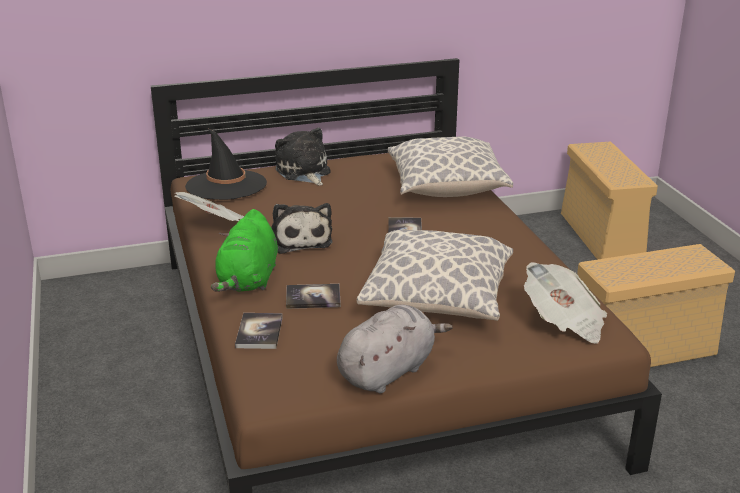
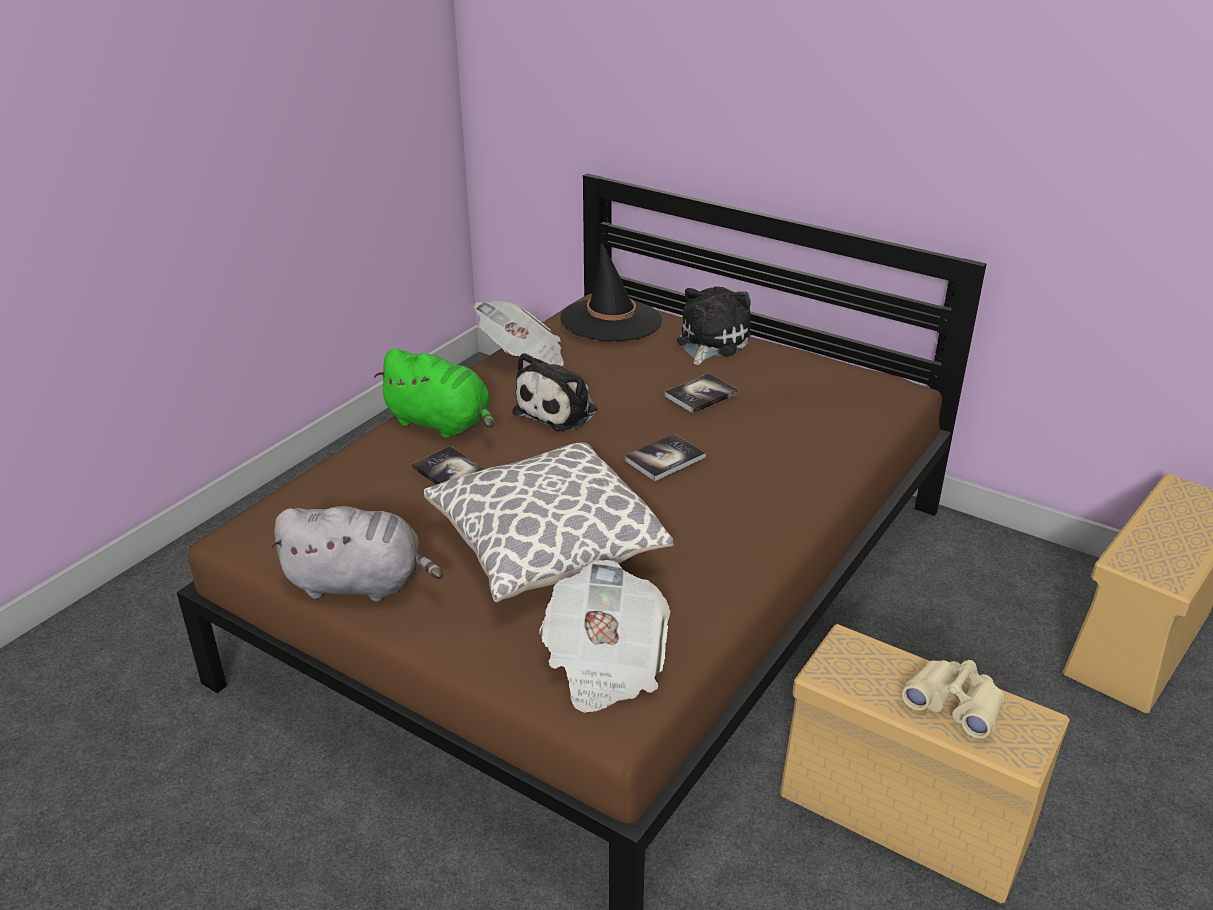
camera: 50 degrees right, 5 degrees up
(248, 280) = (442, 423): green plush toy -> green plush toy turned 120 degrees counterclockwise
(259, 332) = (350, 475): book -> book (701, 395)
(446, 188) = (818, 437): pillow -> none
(668, 262) = (954, 704): none -> beige binoculars

